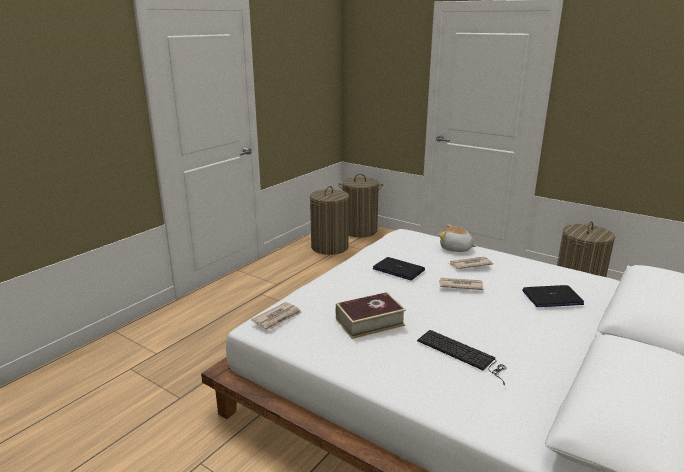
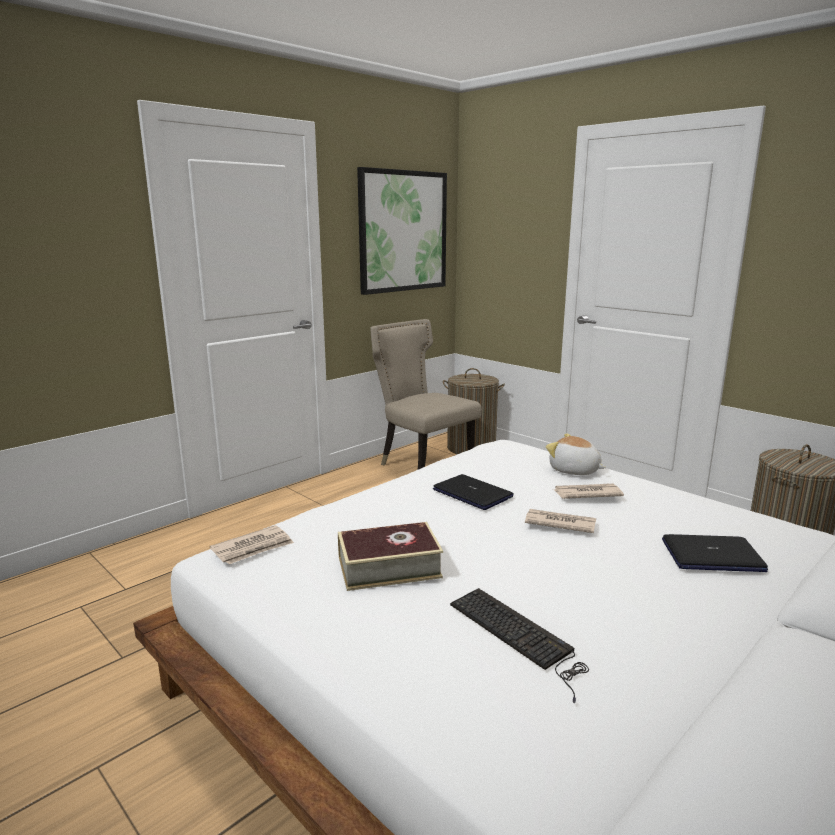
camera: 10 degrees right, 5 degrees down
(307, 75) = (403, 231): none -> picture
(330, 247) = (422, 466): laundry basket -> beige chair

